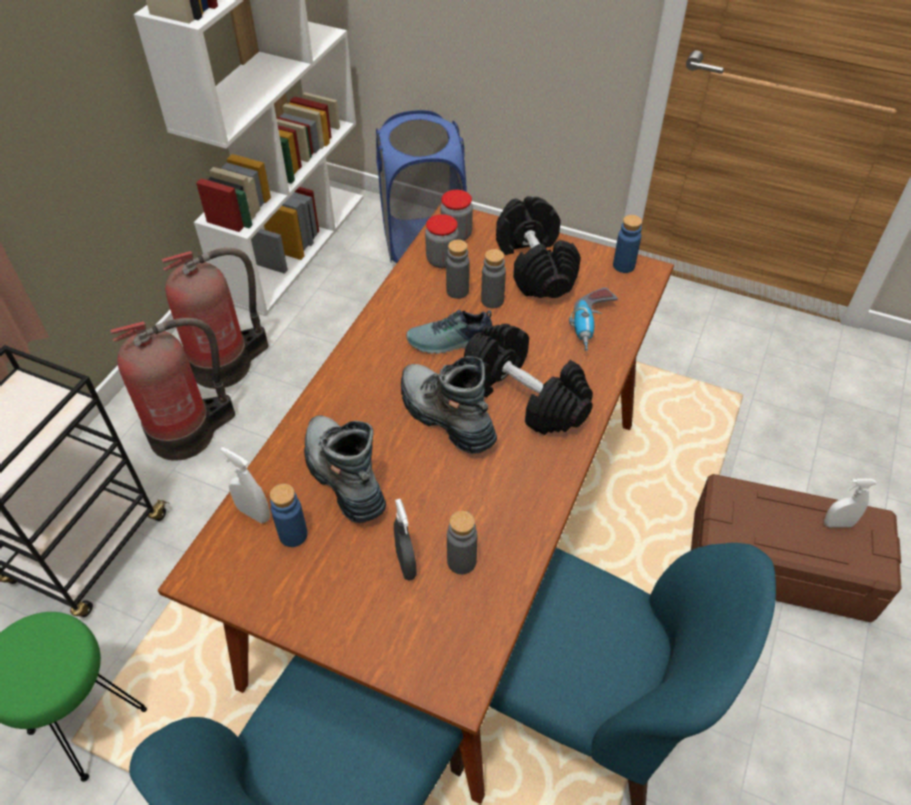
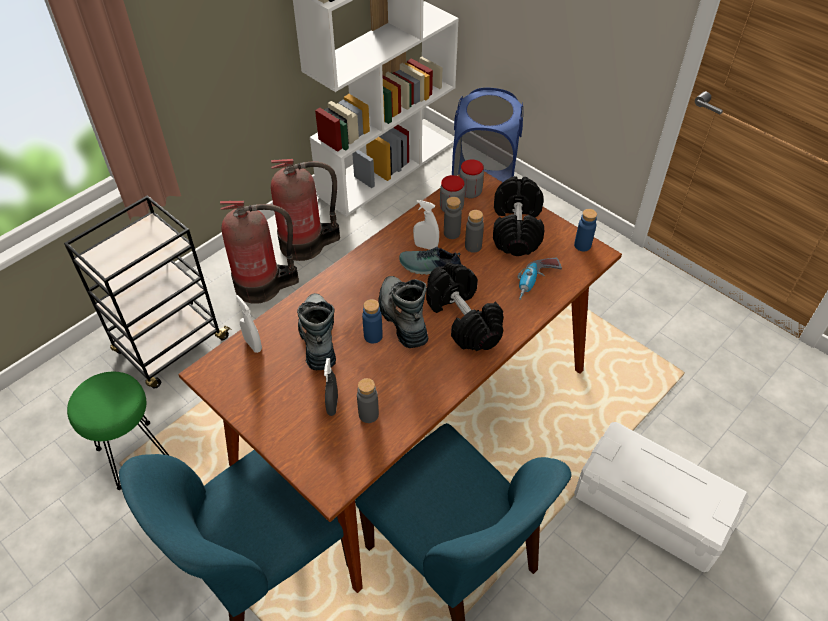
camera: 20 degrees right, 0 degrees up
(293, 535) = (271, 365): blue bottle -> blue bottle (373, 336)
(781, 563) = (653, 507): brown storage box -> white storage box
(837, 524) = (695, 487): white spray bottle -> white spray bottle (426, 246)

